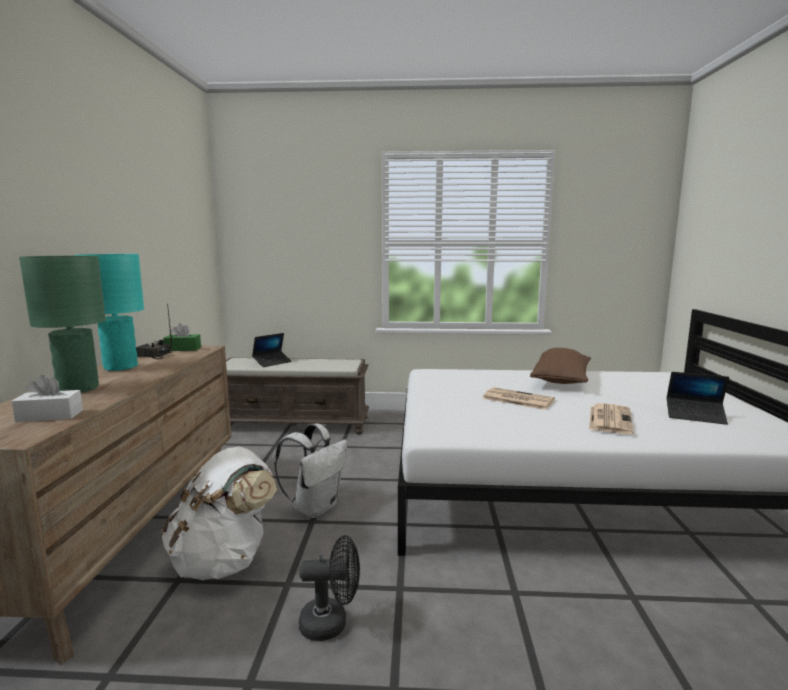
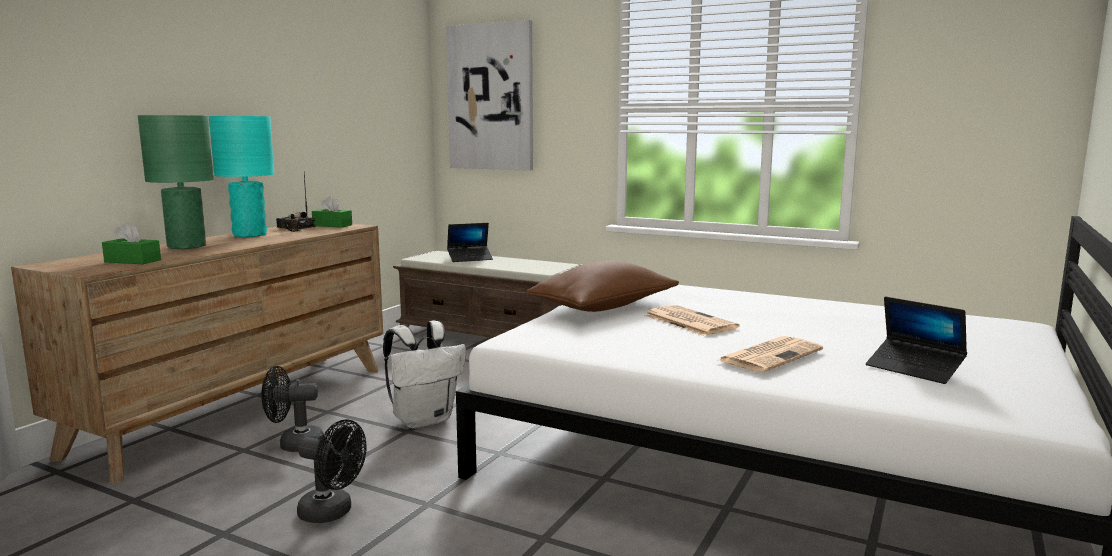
camera: 25 degrees right, 0 degrees up
(50, 416) = (132, 261): white tissue box -> green tissue box
(224, 561) = (294, 445): white backpack -> black fan
(272, 233) = (491, 97): none -> picture
(561, 380) = (801, 310): brown pillow -> brown pillow (604, 308)

